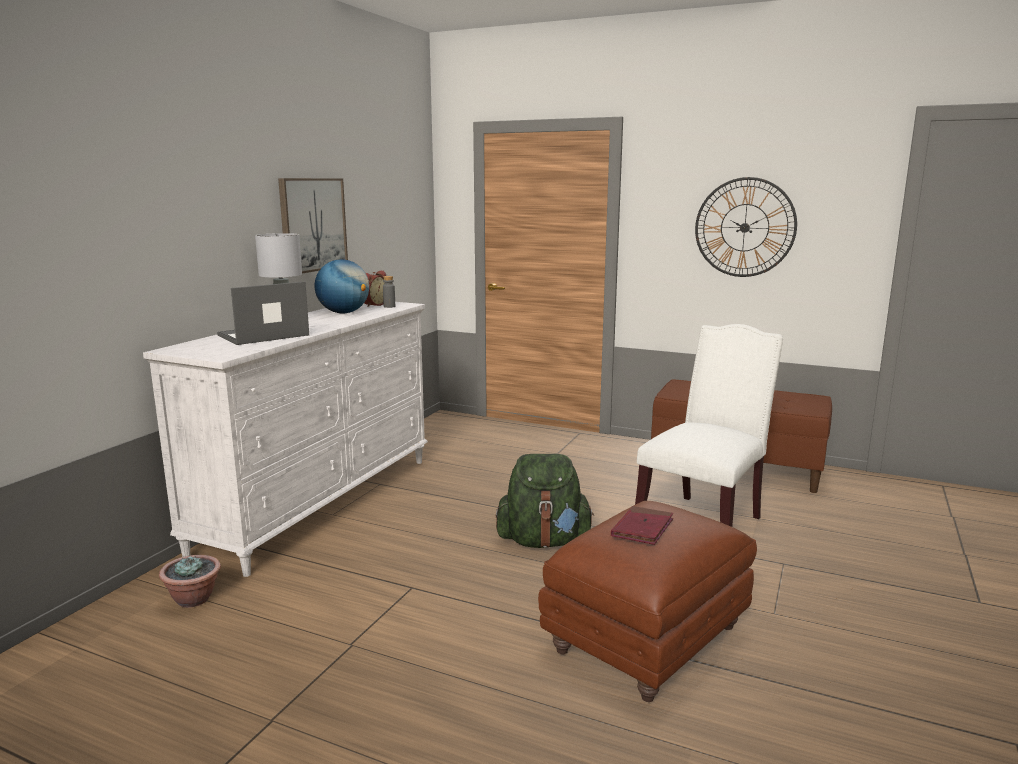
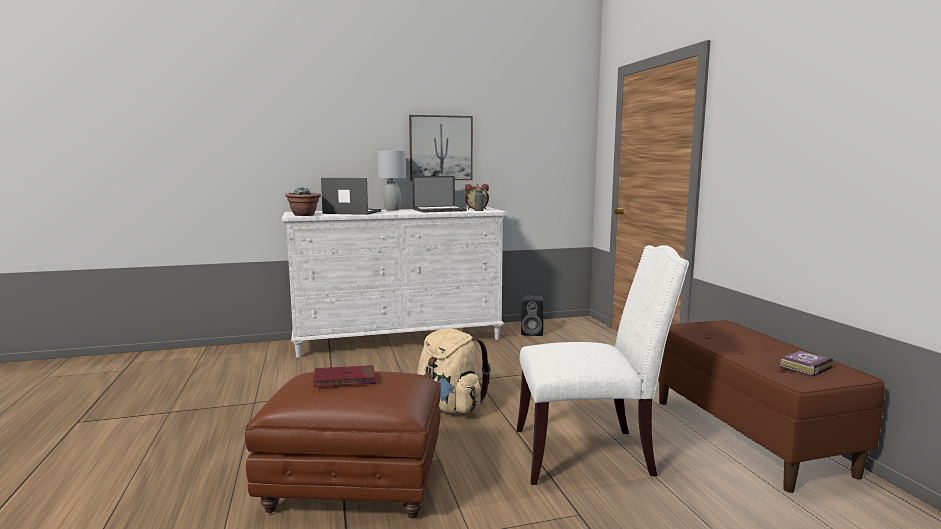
camera: 50 degrees right, 5 degrees down
(194, 599) = (262, 357): potted plant -> potted plant (304, 215)
(343, 313) = (439, 210): globe -> laptop
(435, 444) = (533, 333): none -> black speaker
(543, 541) = (450, 407): green backpack -> beige backpack
(744, 227) = (804, 148): wall clock -> none
(791, 401) = (803, 367): none -> book

